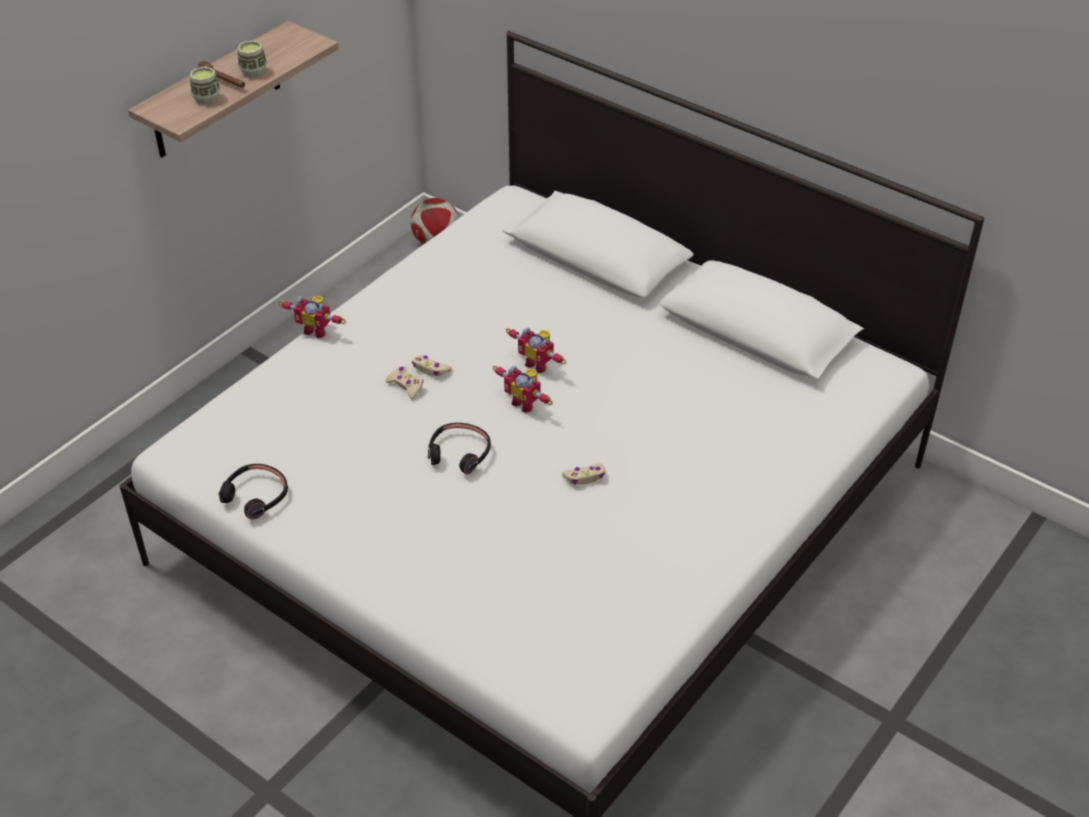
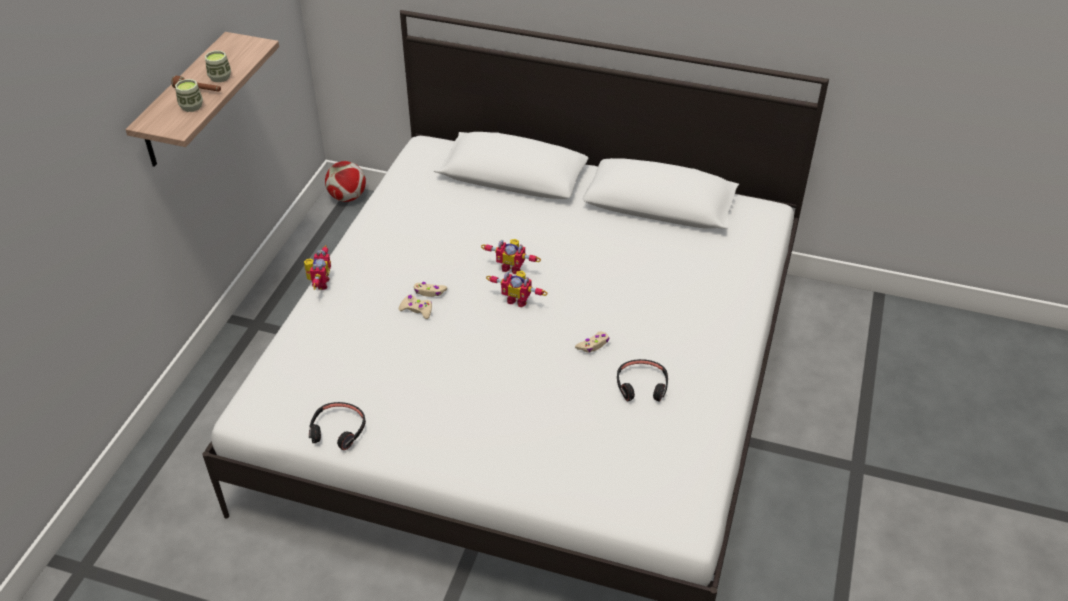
camera: 20 degrees left, 0 degrees up
(317, 330) = (319, 283): toy robot -> toy robot turned 90 degrees counterclockwise
(459, 453) = (487, 352): black headphones -> black headphones (641, 385)

